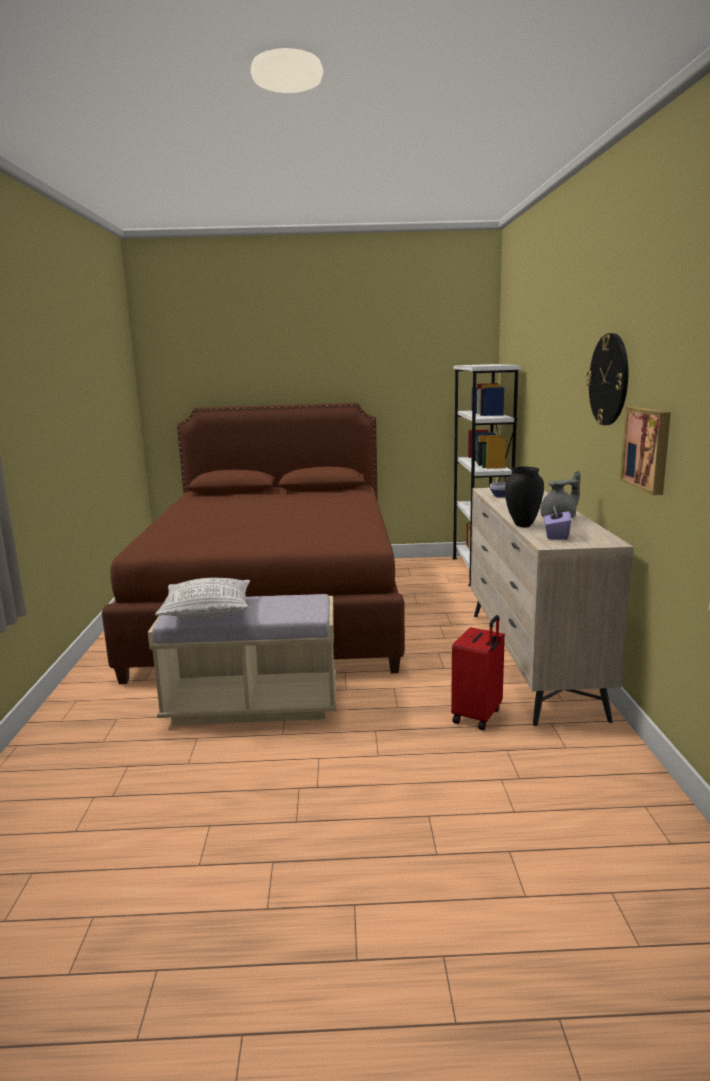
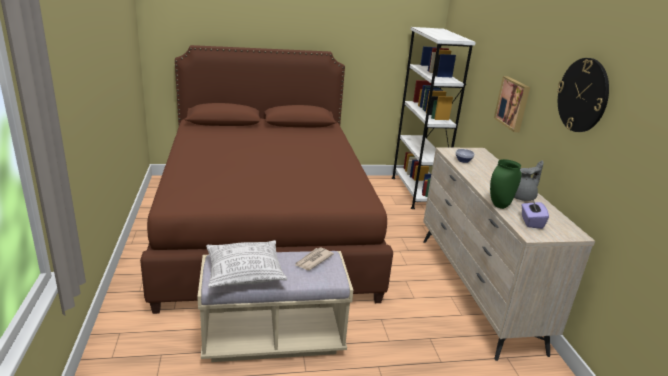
camera: 10 degrees left, 10 degrees up
(292, 600) = (313, 260): none -> newspaper
(478, 716) = (452, 350): red suitcase -> none
(523, 525) = (499, 206): black vase -> green vase
(648, 448) = (621, 169): picture -> picture (513, 103)

